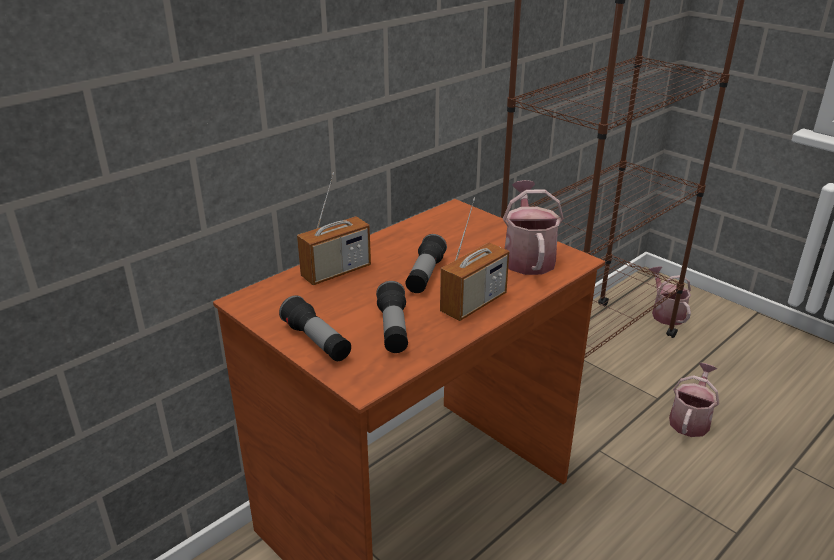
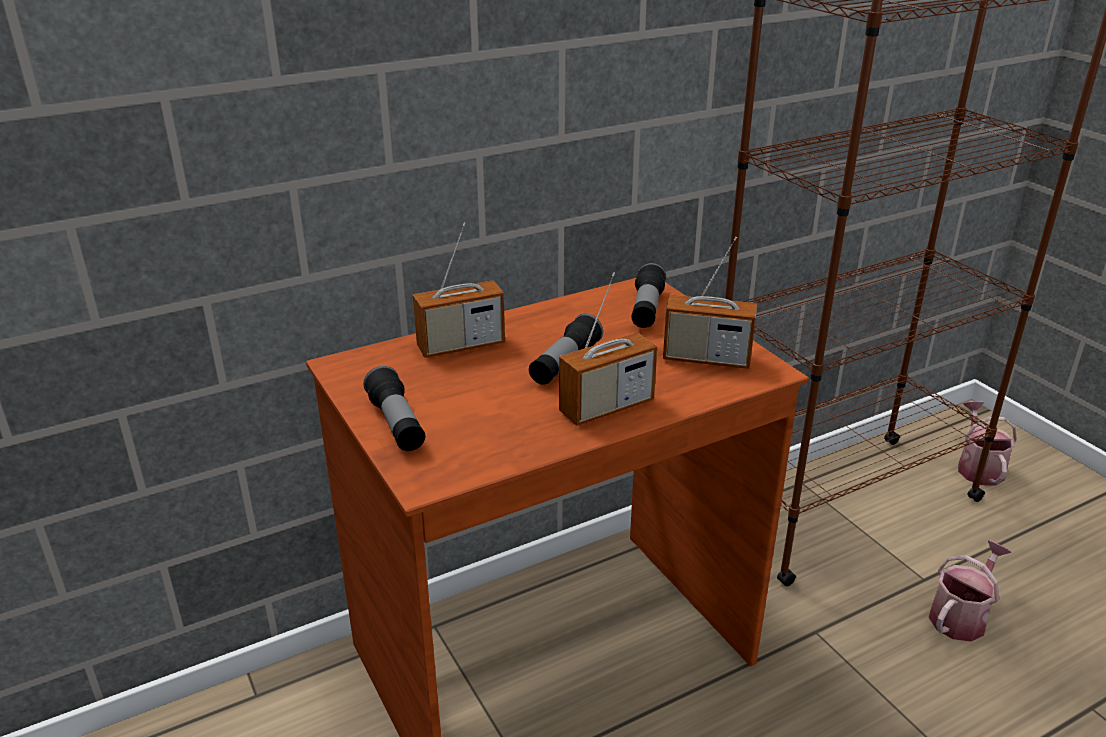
camera: 15 degrees right, 0 degrees up
(393, 329) = (492, 423): flashlight -> flashlight (646, 309)
(527, 257) = (706, 359): watering can -> radio

